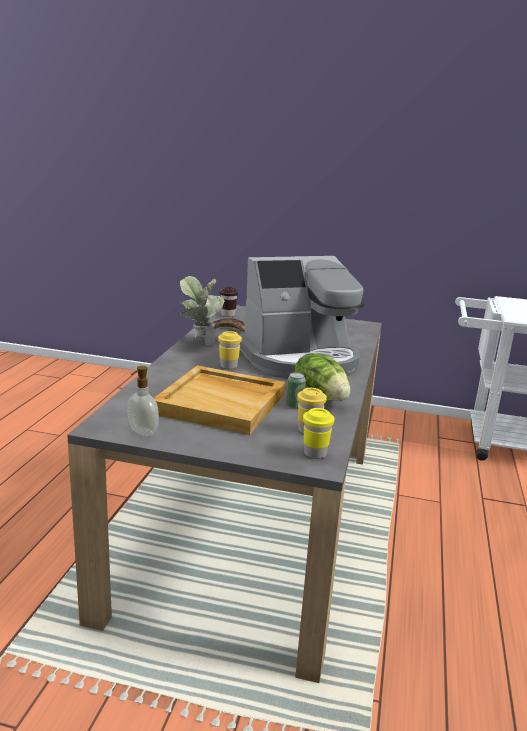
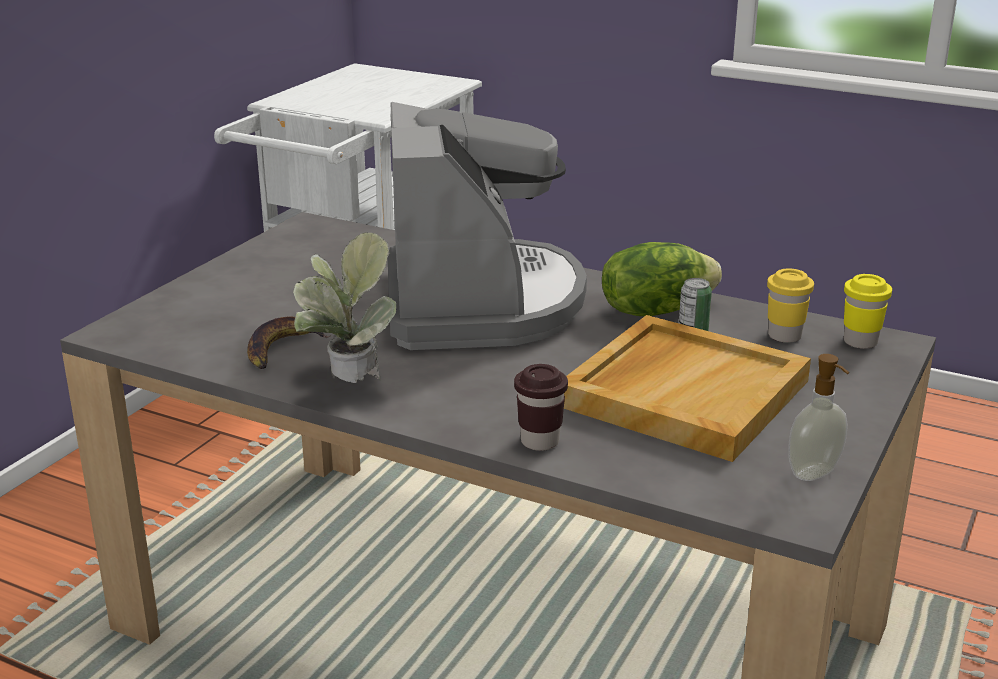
camera: 75 degrees left, 5 degrees up
(228, 315) = (164, 341): brown cup -> brown cup (540, 441)
(228, 366) = (502, 370): yellow cup -> none

